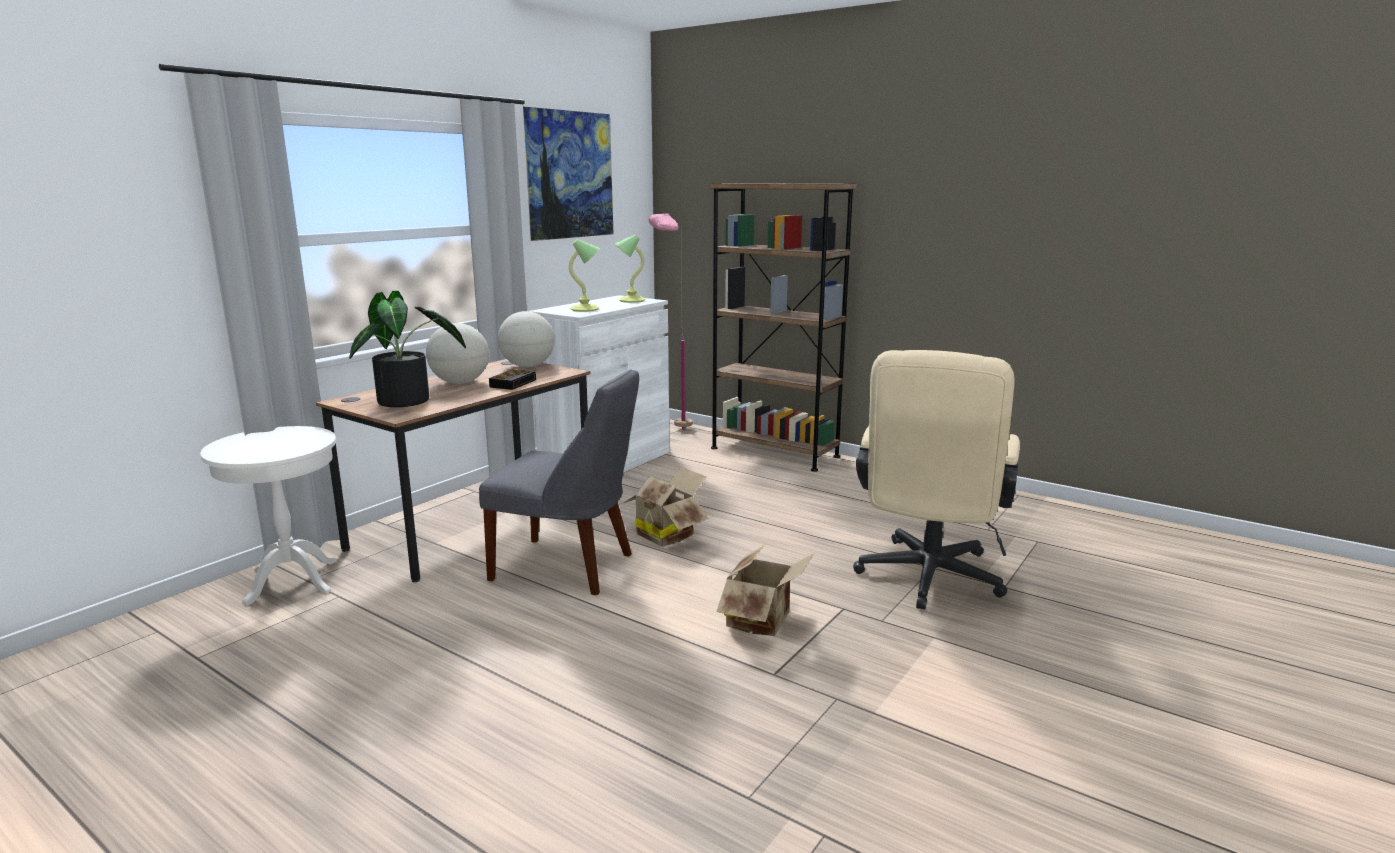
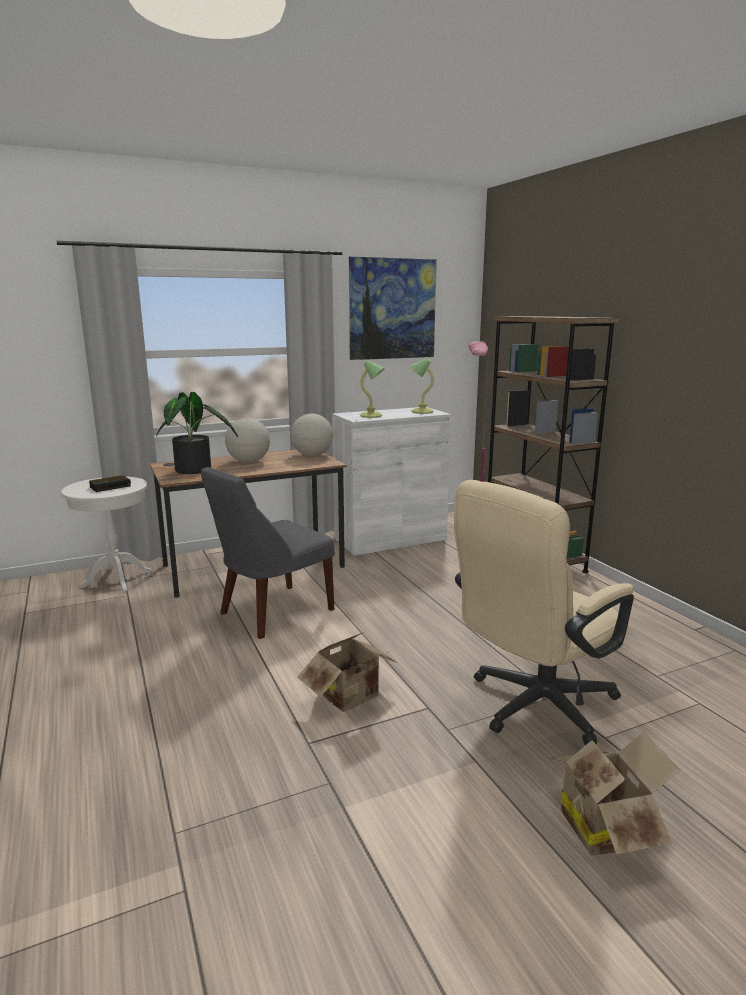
camera: 30 degrees right, 0 degrees up
(513, 383) = (279, 467): alarm clock -> alarm clock (111, 486)
(569, 567) = (272, 613): grey chair -> grey chair turned 90 degrees clockwise
(667, 534) = (366, 605): cardboard box -> cardboard box (605, 826)

